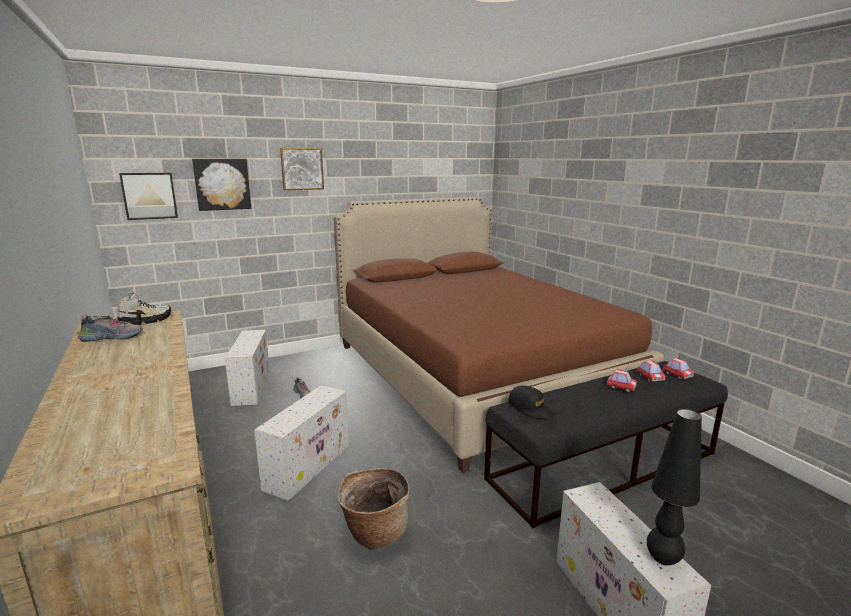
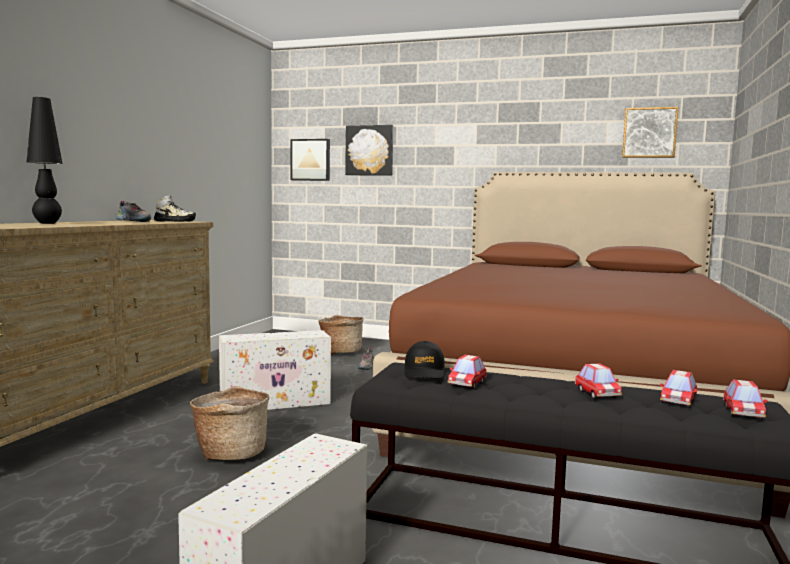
camera: 45 degrees right, 10 degrees down
(251, 387) = (340, 352): white storage box -> basket
(302, 169) = (448, 135): picture -> picture (649, 133)
(569, 408) = (467, 384): none -> toy car
(662, 559) = (256, 498): black table lamp -> black table lamp (47, 223)

